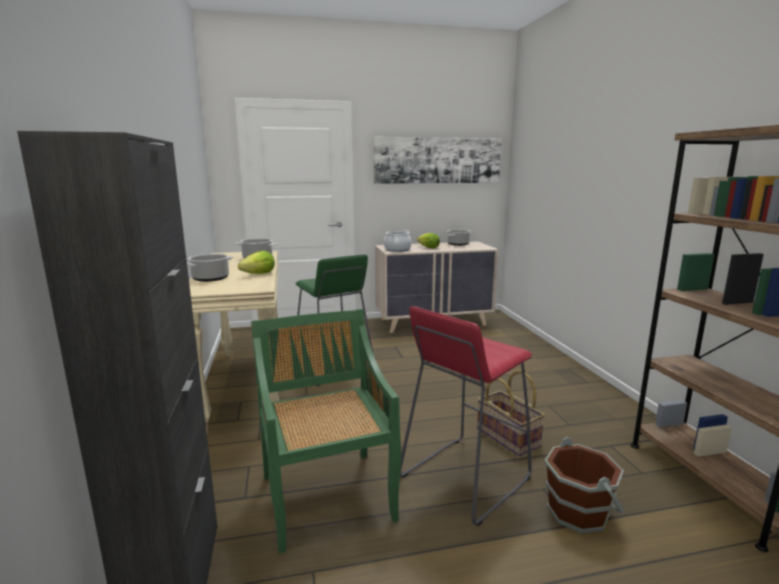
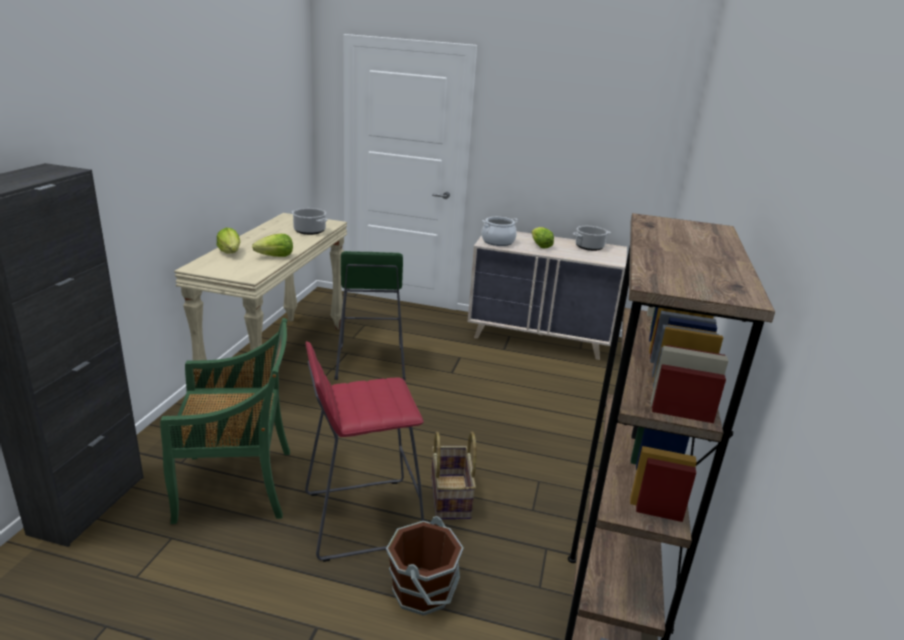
camera: 25 degrees right, 10 degrees up
(211, 278) = (230, 252): cooking pot -> lettuce
(327, 495) = (238, 485): green chair -> green chair turned 75 degrees clockwise
(438, 160) = (583, 131): picture -> none

